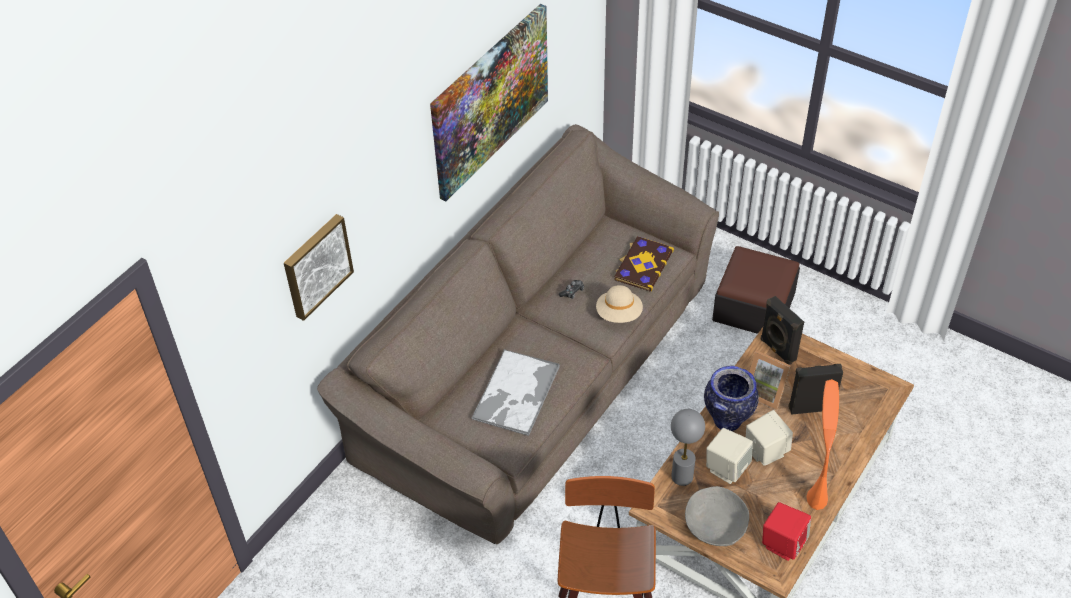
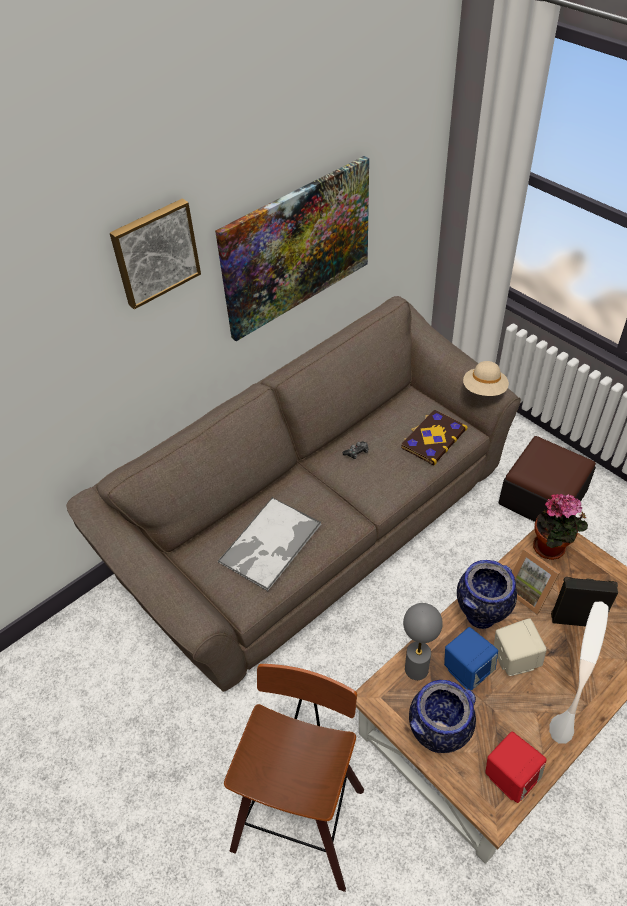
camera: 15 degrees right, 0 degrees up
(316, 265) = (58, 378): picture -> picture (155, 252)
(619, 314) = (396, 482): beige hat -> beige hat (484, 390)
(715, 526) = (438, 736): grey bowl -> vase
(726, 468) = (467, 670): beige speaker -> blue speaker
(777, 350) = (552, 549): black speaker -> potted plant
(817, 472) = (568, 697): orange table lamp -> white table lamp

